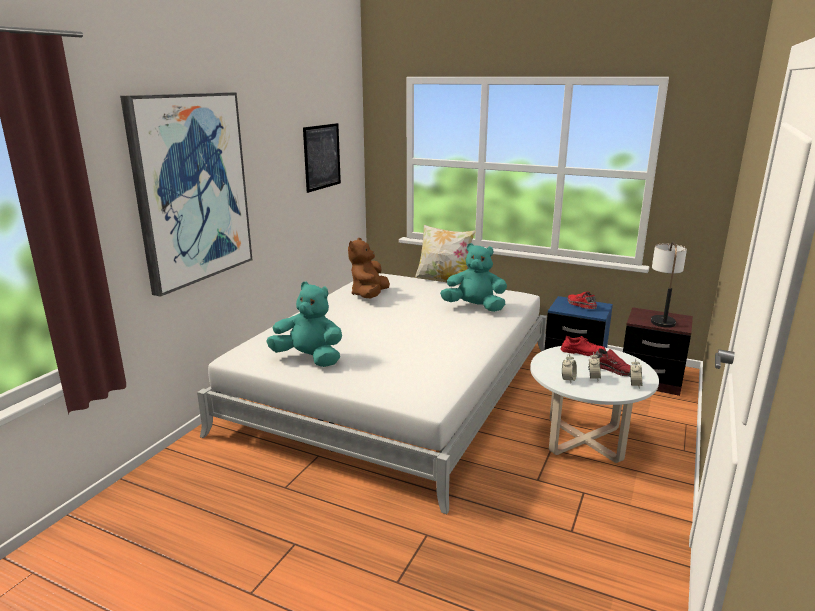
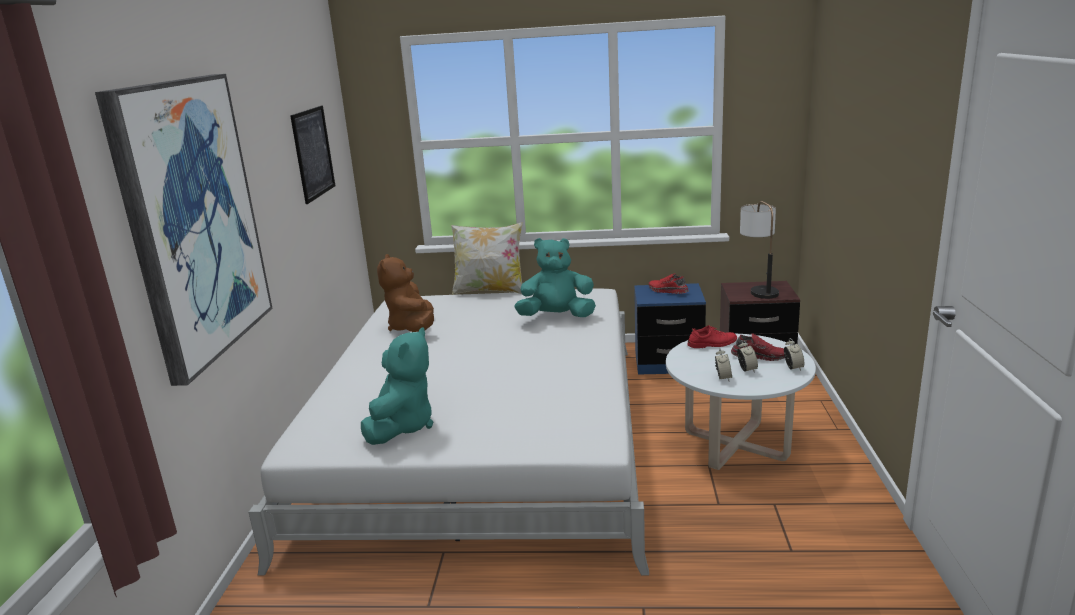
camera: 20 degrees left, 0 degrees up
(309, 359) = (402, 426): turquoise plush toy -> turquoise plush toy turned 105 degrees clockwise

